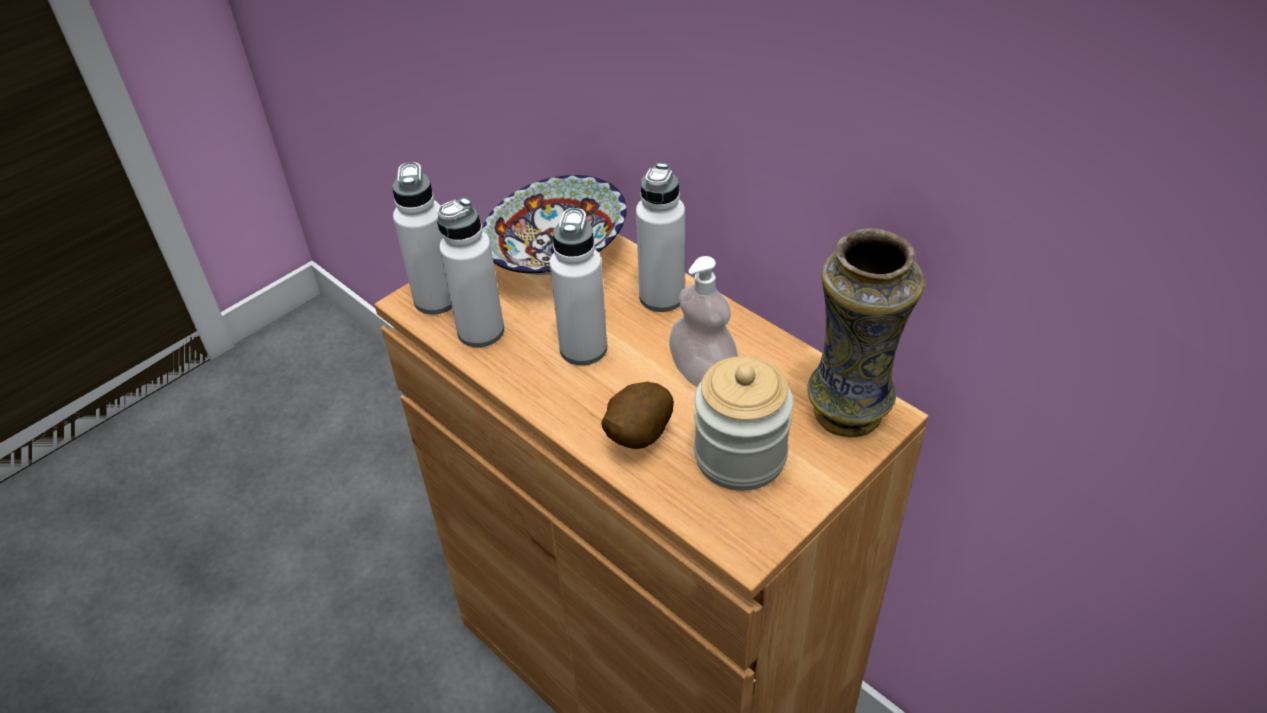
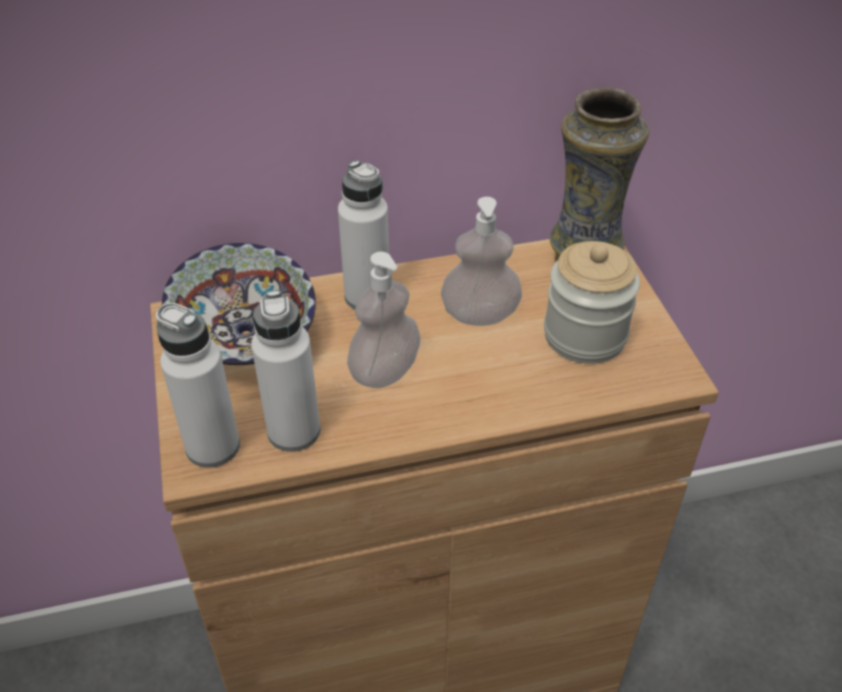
camera: 60 degrees left, 0 degrees up
(583, 349) = (385, 371): white bottle -> soap dispenser
(636, 437) = (518, 384): potato -> none

